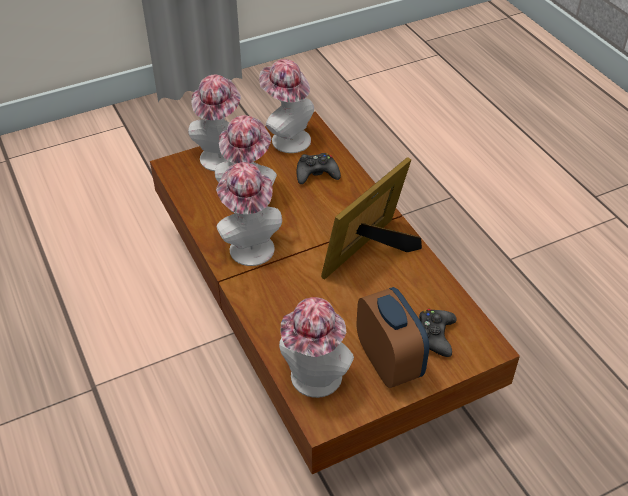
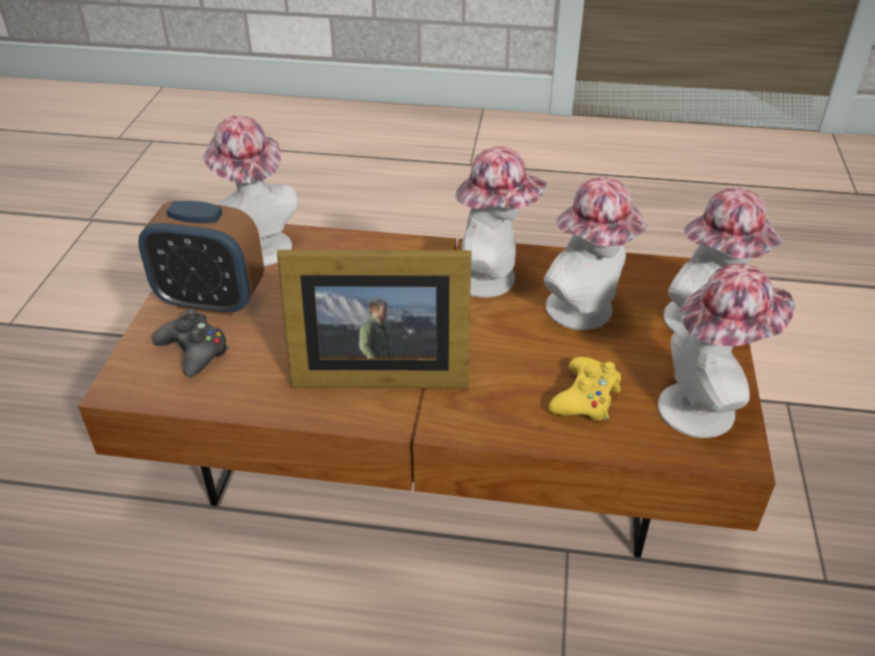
camera: 125 degrees right, 5 degrees down
(316, 174) = (586, 398): black game controller -> yellow game controller
(371, 252) = (374, 370): picture frame -> picture frame turned 105 degrees clockwise

